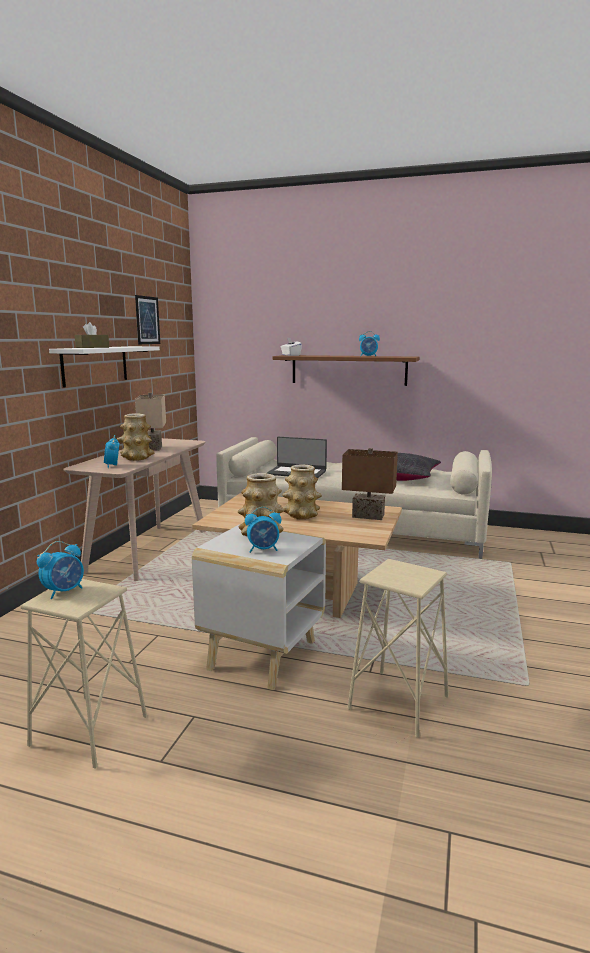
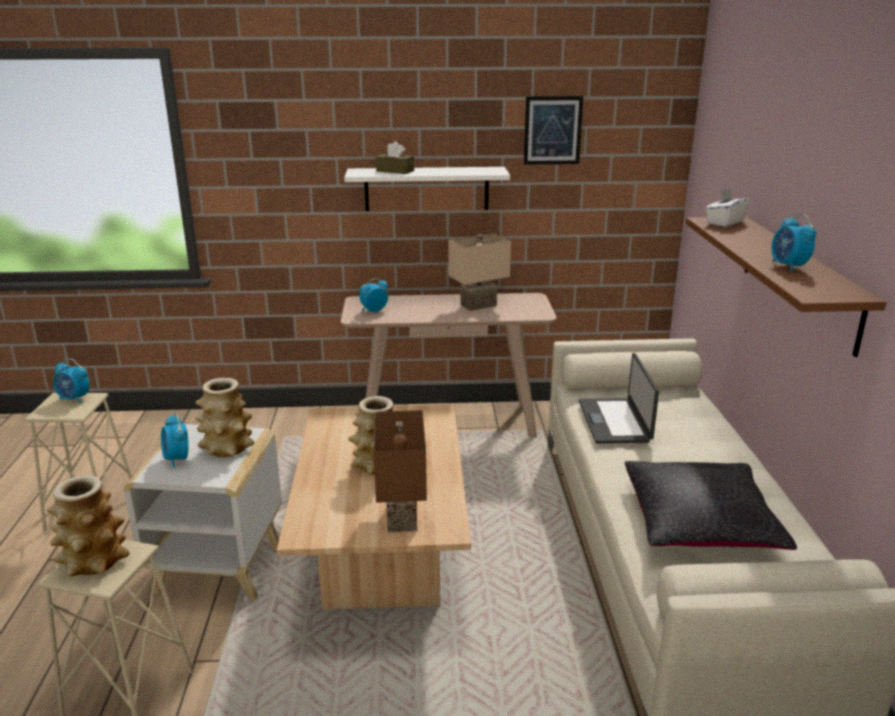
camera: 70 degrees right, 10 degrees up
(136, 458) = (418, 311): vase -> vase (94, 560)

